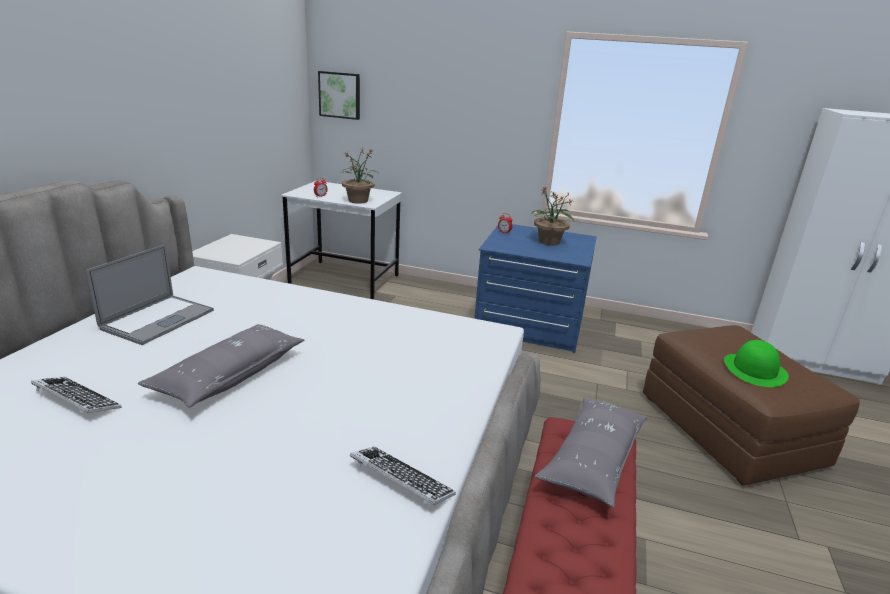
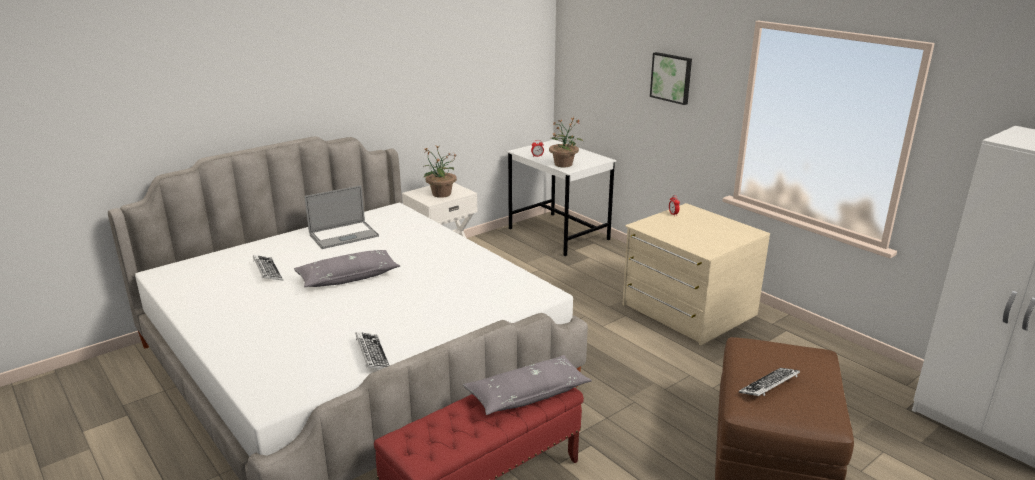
camera: 35 degrees right, 0 degrees up
(340, 95) = (576, 64): picture -> picture (672, 77)
(529, 324) = (687, 310): blue dresser -> beige dresser
(549, 242) = (705, 230): potted plant -> potted plant (441, 194)
(754, 370) = (769, 386): green hat -> keyboard

